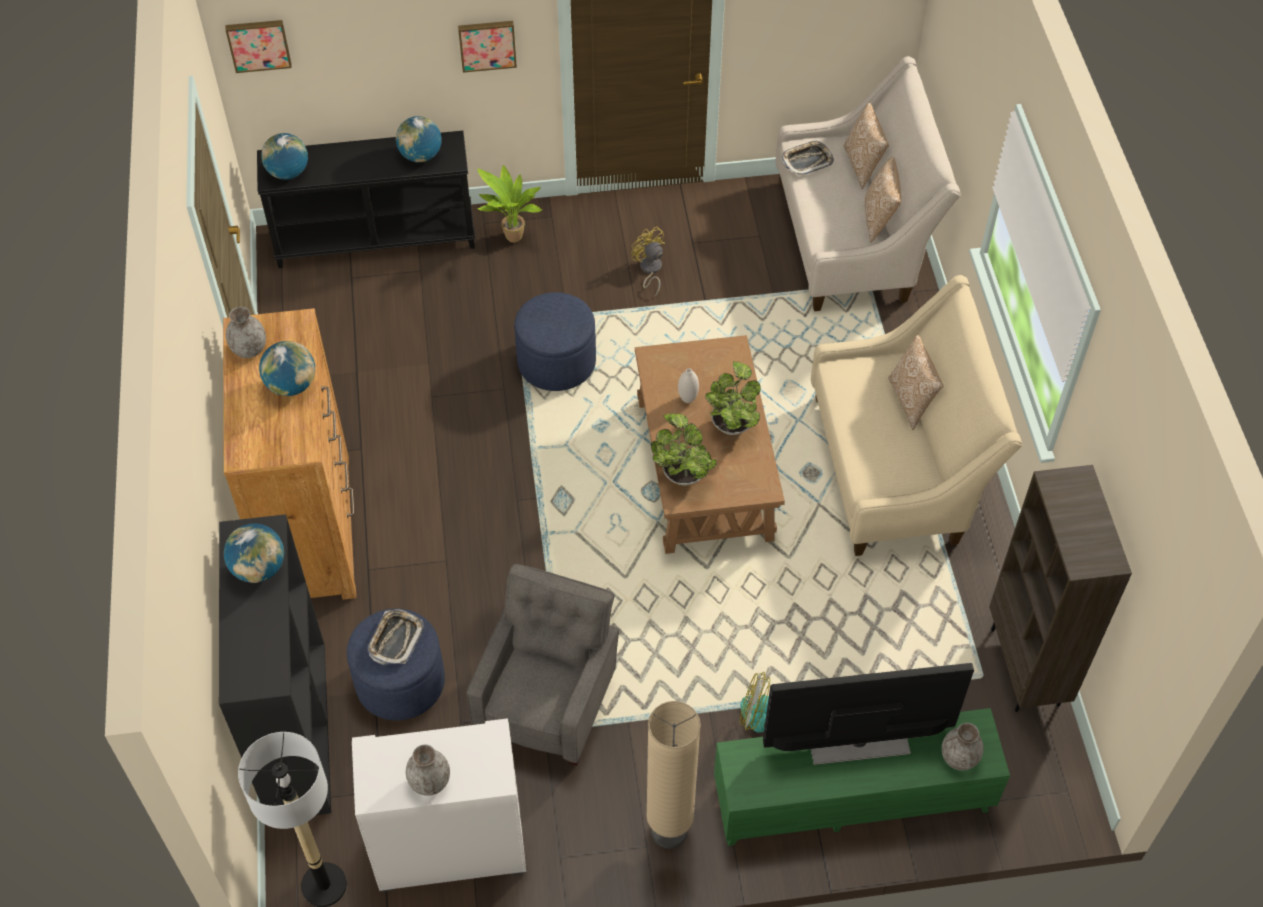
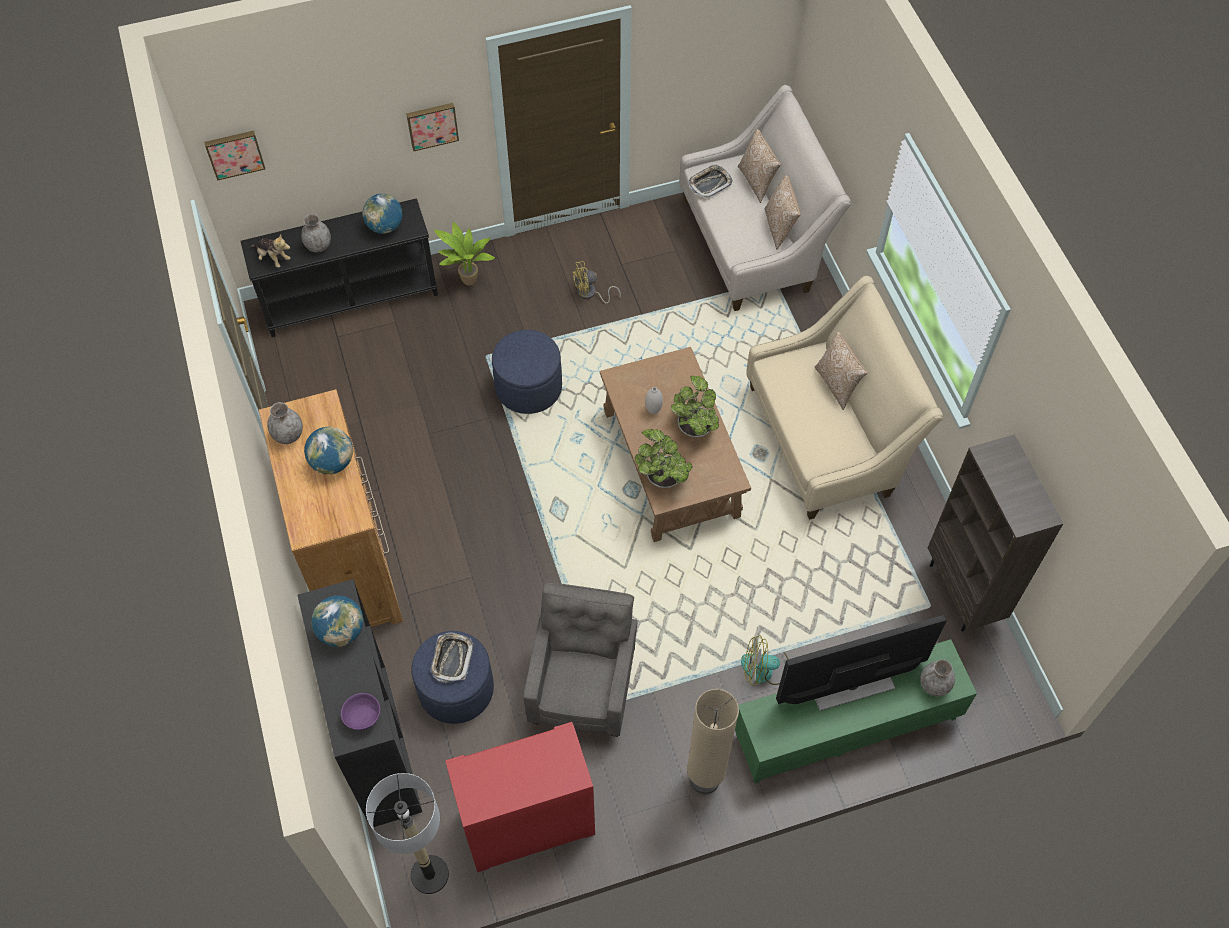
camera: 10 degrees left, 5 degrees up
(262, 665) = (363, 716): none -> purple bowl
(288, 173) = (273, 258): globe -> plush toy
(429, 782) = (519, 788): grey vase -> grey vase (318, 246)
(449, 847) = (527, 824): white cabinet -> red cabinet
(649, 270) = (590, 294): yellow fan -> yellow fan turned 60 degrees counterclockwise

